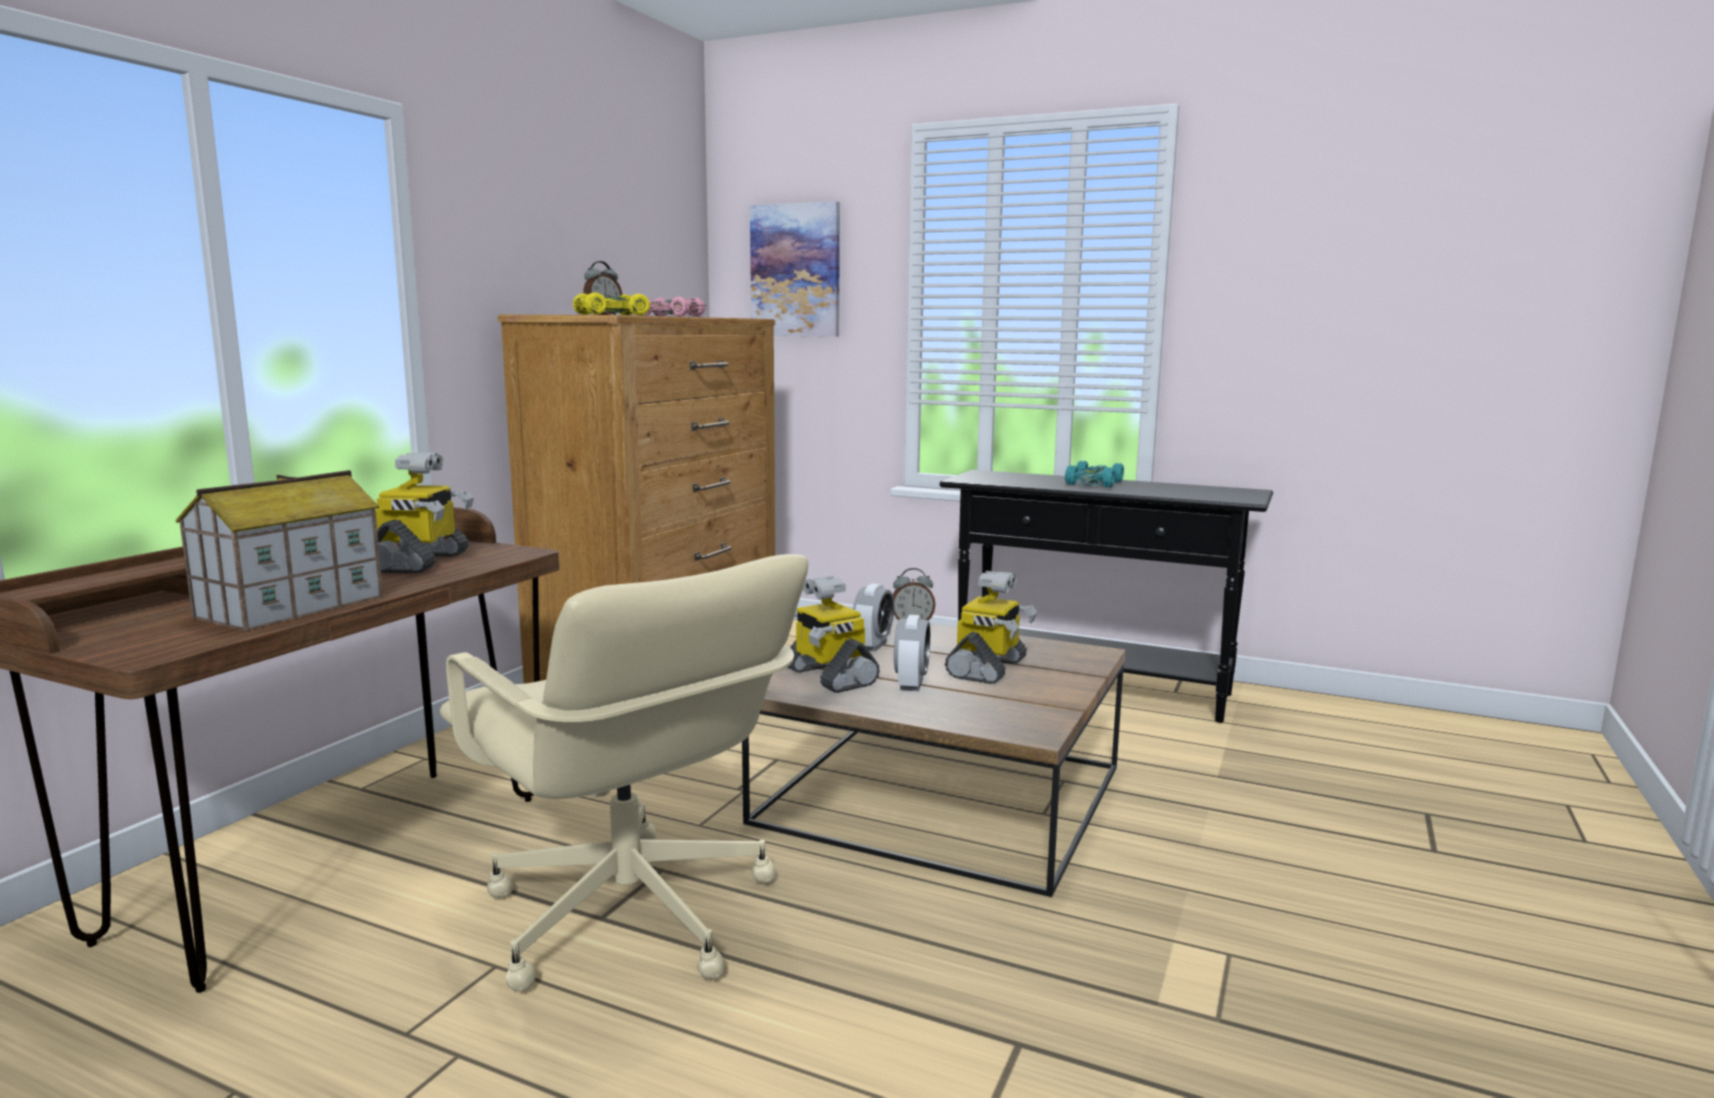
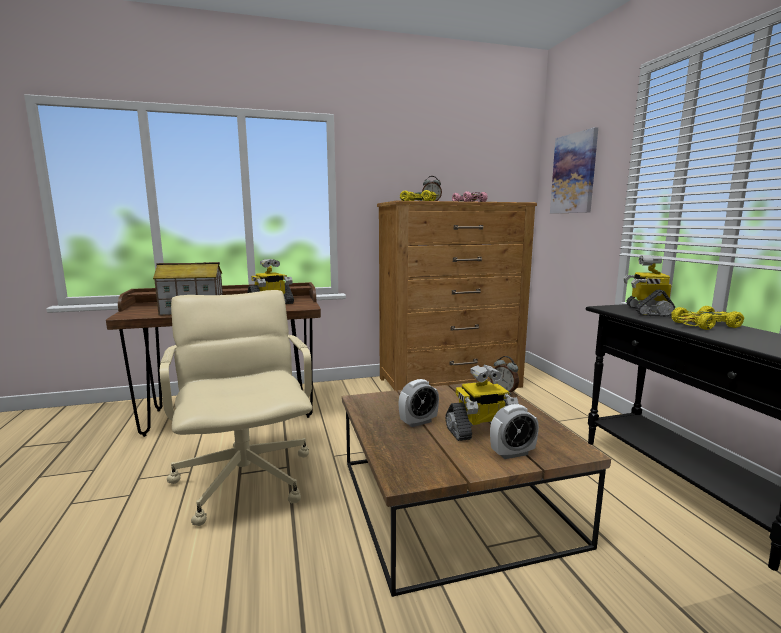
camera: 50 degrees right, 0 degrees up
(629, 916) = (246, 478): beige office chair -> beige office chair turned 150 degrees clockwise
(828, 676) = (394, 402): toy robot -> toy robot (646, 311)
(873, 646) = (454, 395): alarm clock -> alarm clock (512, 453)
(1094, 483) = (704, 325): turquoise toy car -> yellow toy car

